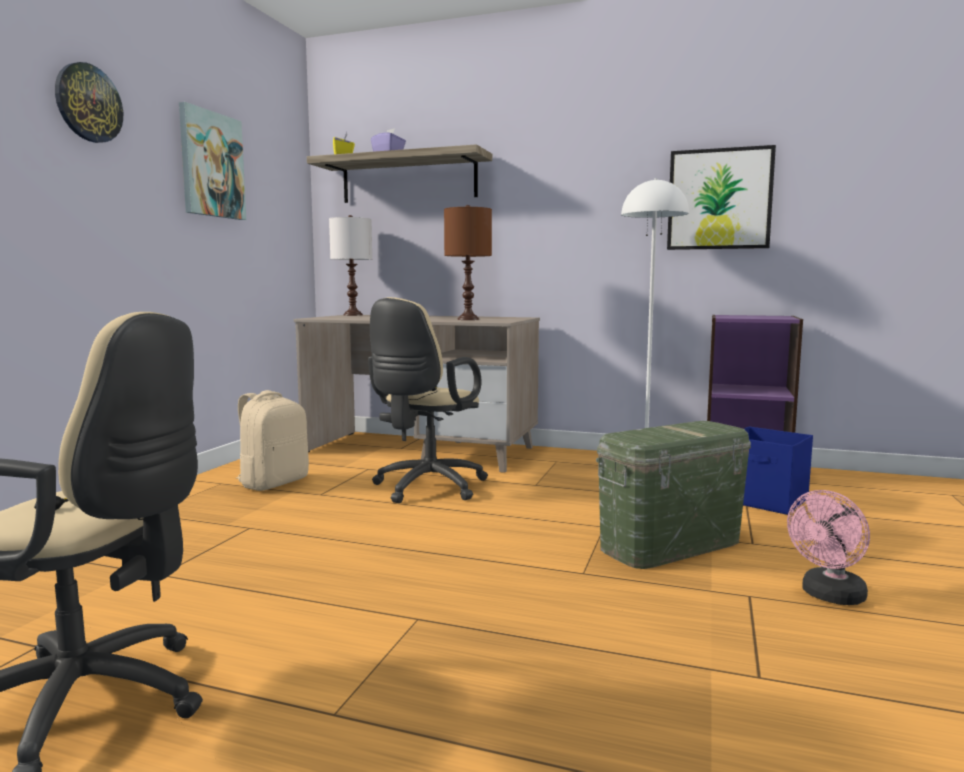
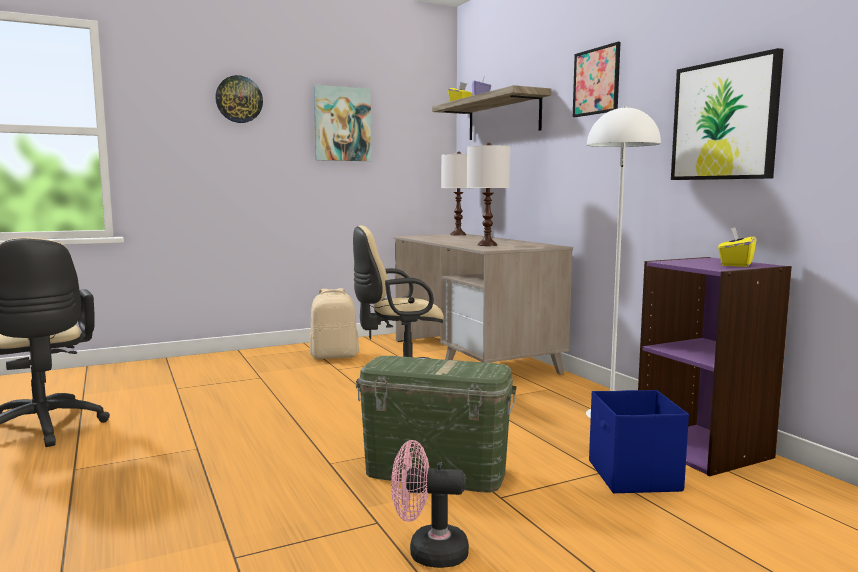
camera: 45 degrees right, 0 degrees up
(468, 319) = (486, 245): brown table lamp -> white table lamp
(561, 152) = (596, 81): none -> picture
(770, 316) = (735, 264): none -> yellow tissue box

